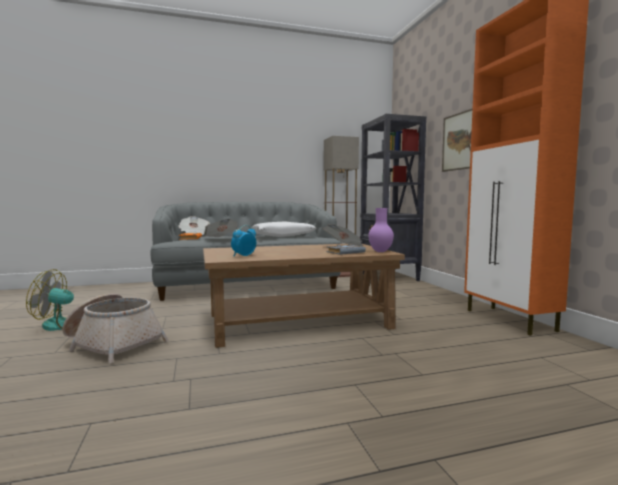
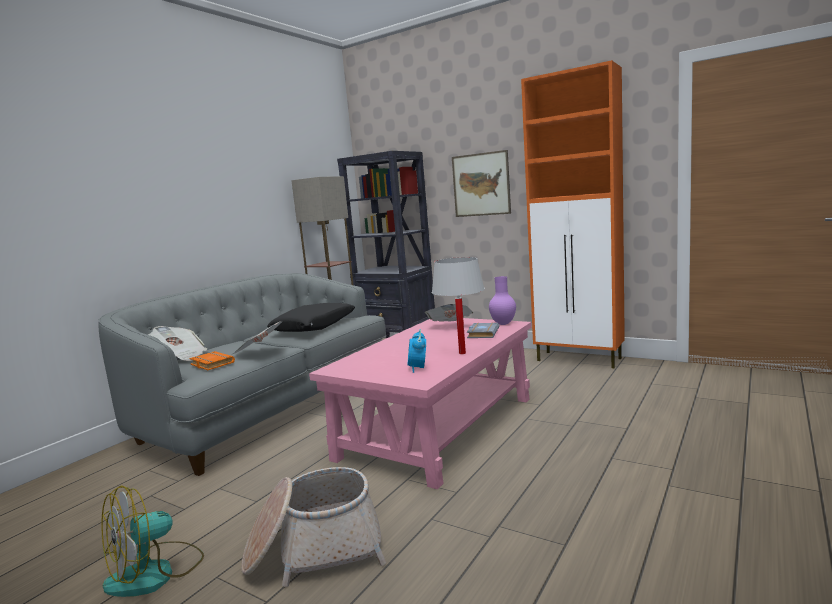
camera: 40 degrees left, 5 degrees up
(283, 236) = (314, 326): white pillow -> black pillow
(292, 256) = (462, 353): none -> white table lamp
(298, 321) = (438, 426): brown coffee table -> pink coffee table

